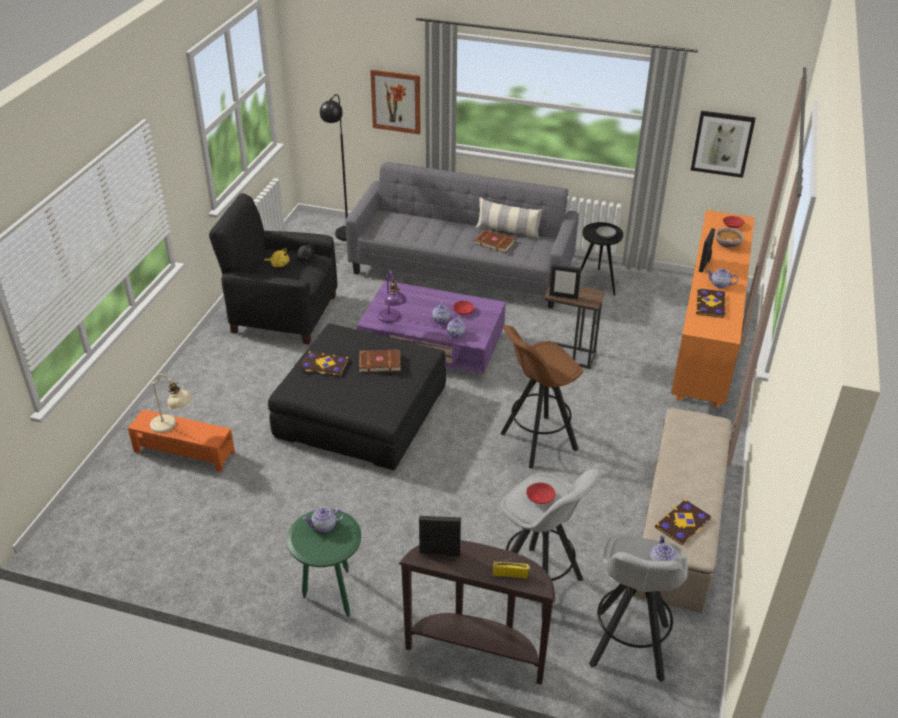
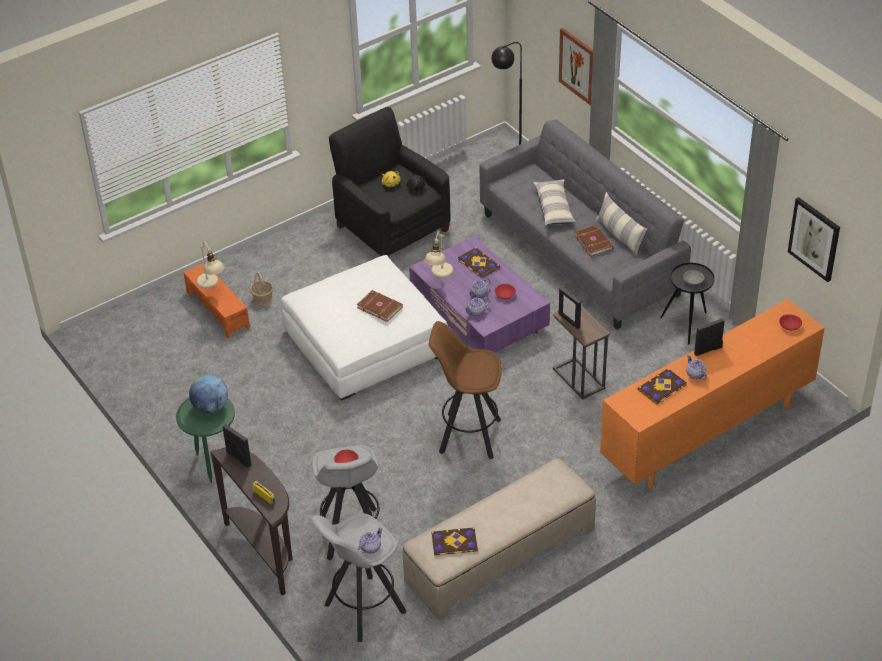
camera: 40 degrees right, 5 degrees up
(221, 421) = (263, 299): none -> basket
(324, 365) = (339, 289): book -> book (478, 264)
(324, 526) = (210, 407): teapot -> globe
(361, 411) = (365, 342): black ottoman -> white ottoman
(392, 321) = (439, 277): purple table lamp -> beige table lamp
(435, 232) = (554, 208): none -> pillow
(727, 244) = (757, 341): bowl -> none

